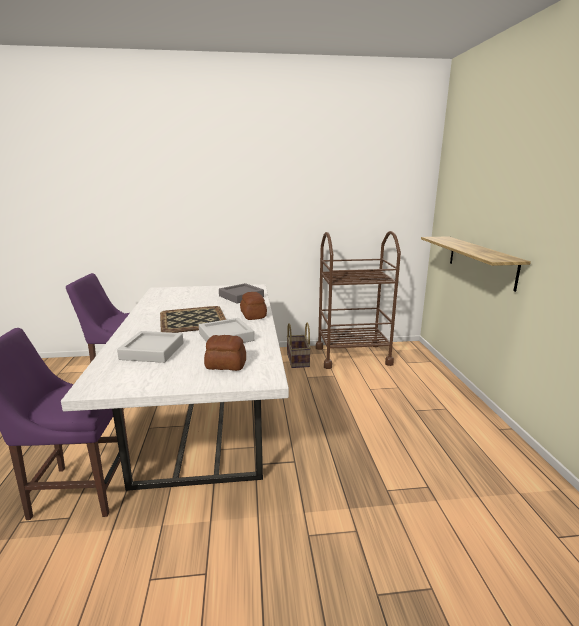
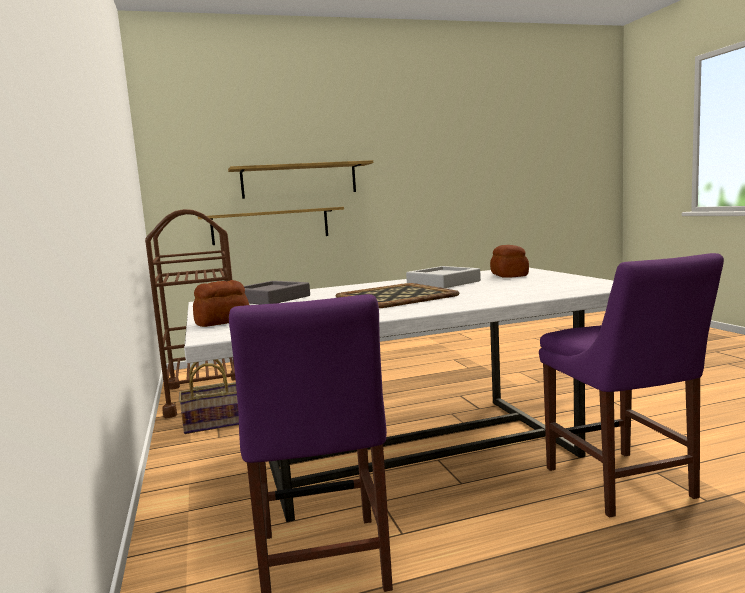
camera: 100 degrees left, 10 degrees down
(152, 351) = (514, 289): grey tray -> none
(253, 315) = (360, 286): bread -> bread (223, 322)
(509, 220) = (299, 180): none -> shelf

